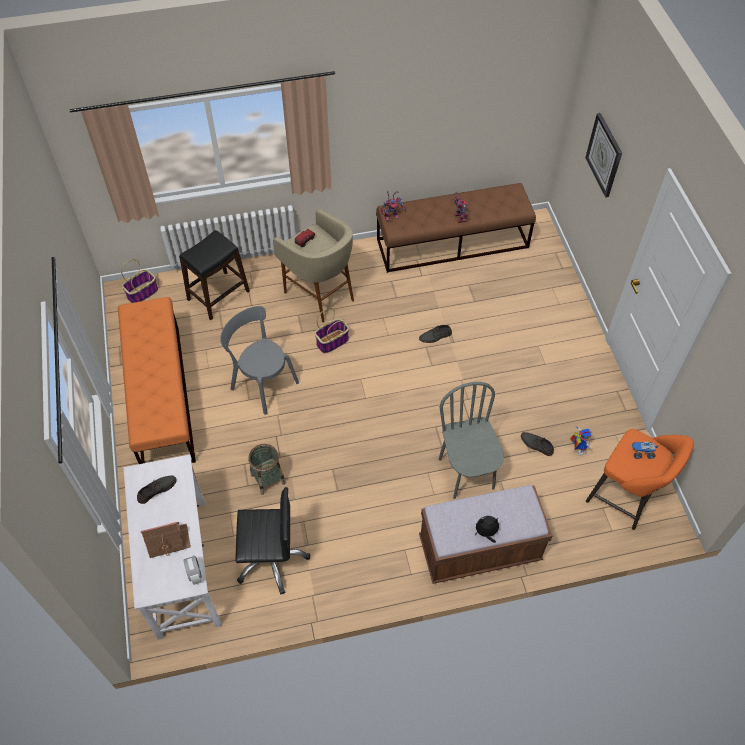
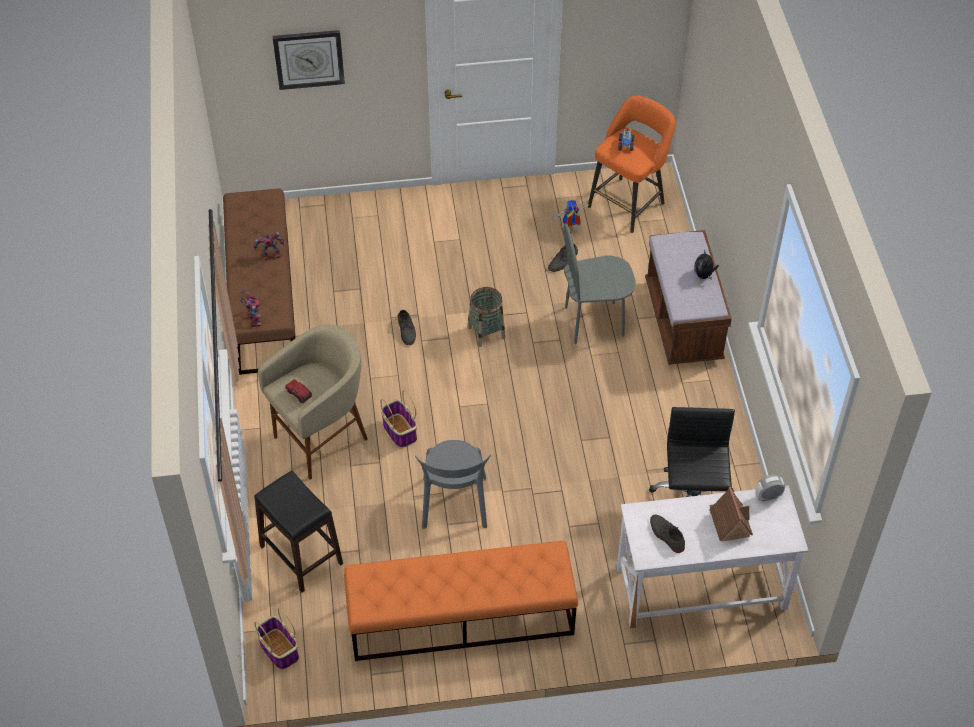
camera: 85 degrees left, 5 degrees down
(262, 383) = (454, 506): grey chair -> grey chair turned 45 degrees counterclockwise
(268, 479) = (590, 503): basket -> basket (486, 332)

